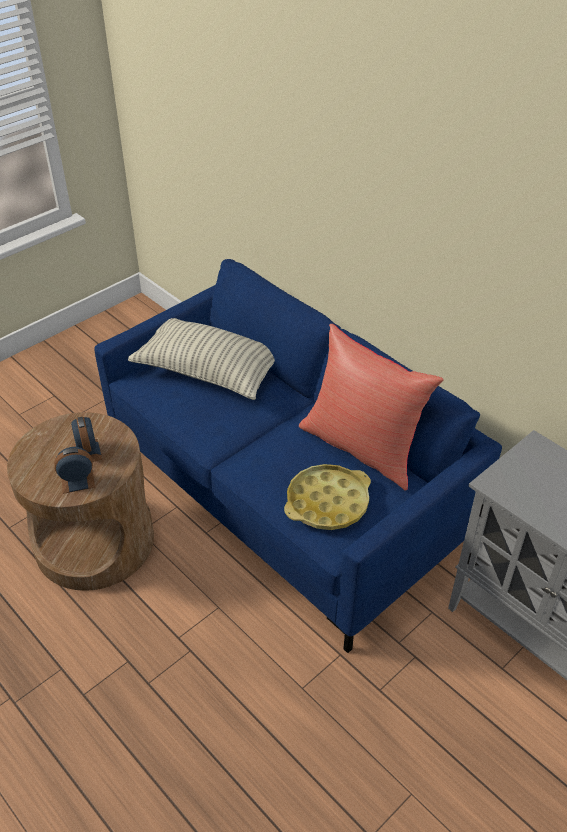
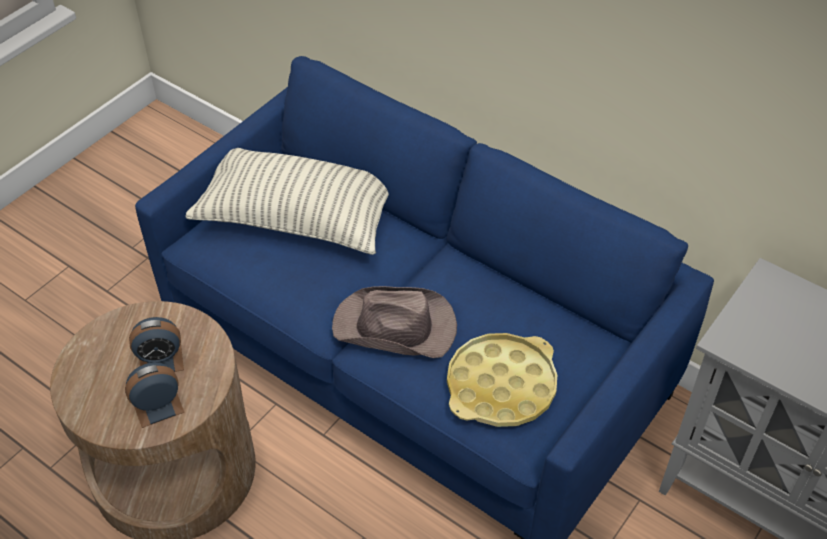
camera: 10 degrees left, 5 degrees up
(87, 451) = (161, 360): alarm clock -> alarm clock turned 105 degrees clockwise
(260, 453) = (396, 328): none -> brown hat
(362, 447) = (528, 300): red pillow -> none

